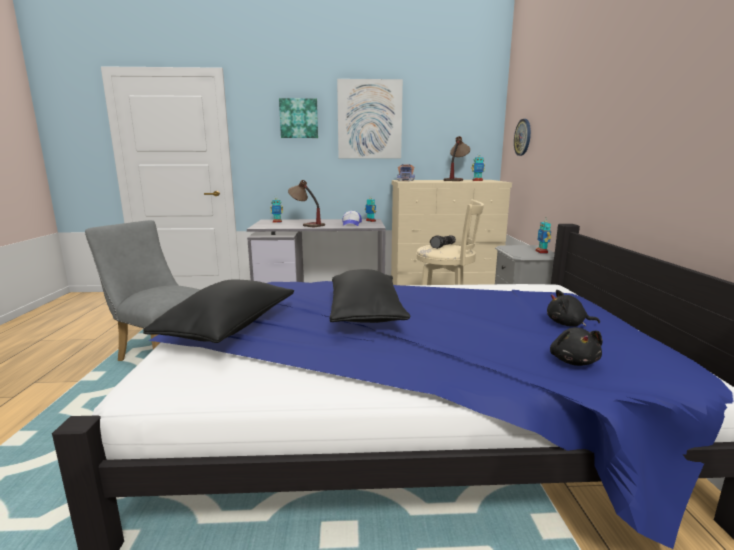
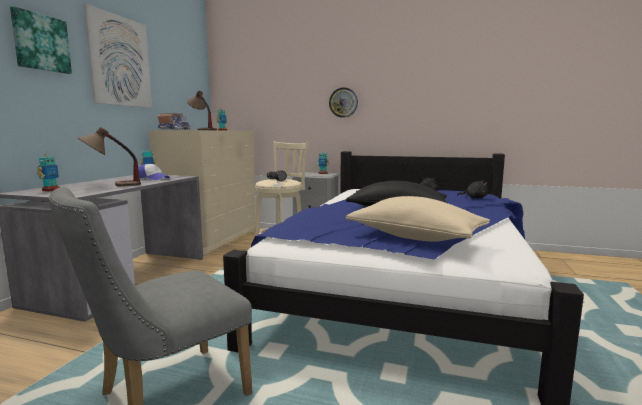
camera: 70 degrees left, 5 degrees down
(230, 329) = (415, 237): black pillow -> beige pillow
(523, 137) = (250, 96): wall clock -> wall clock (343, 102)

